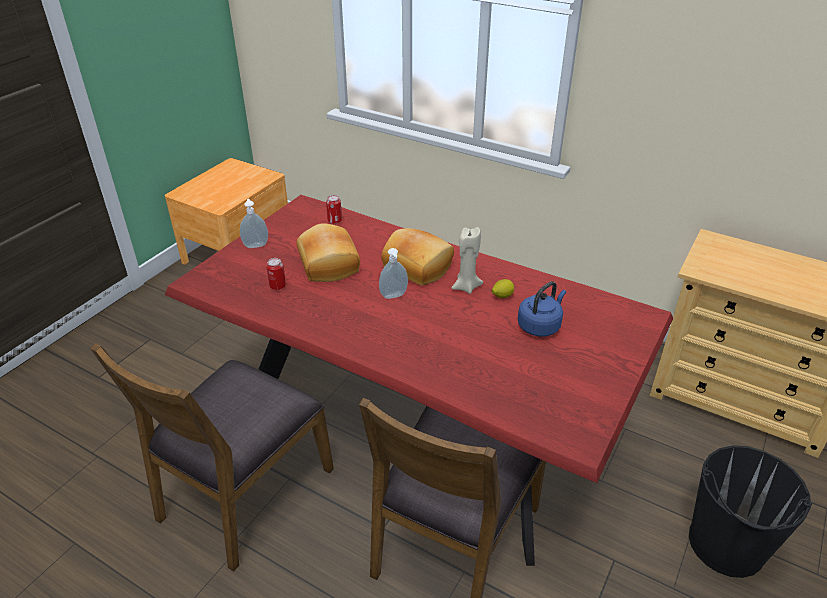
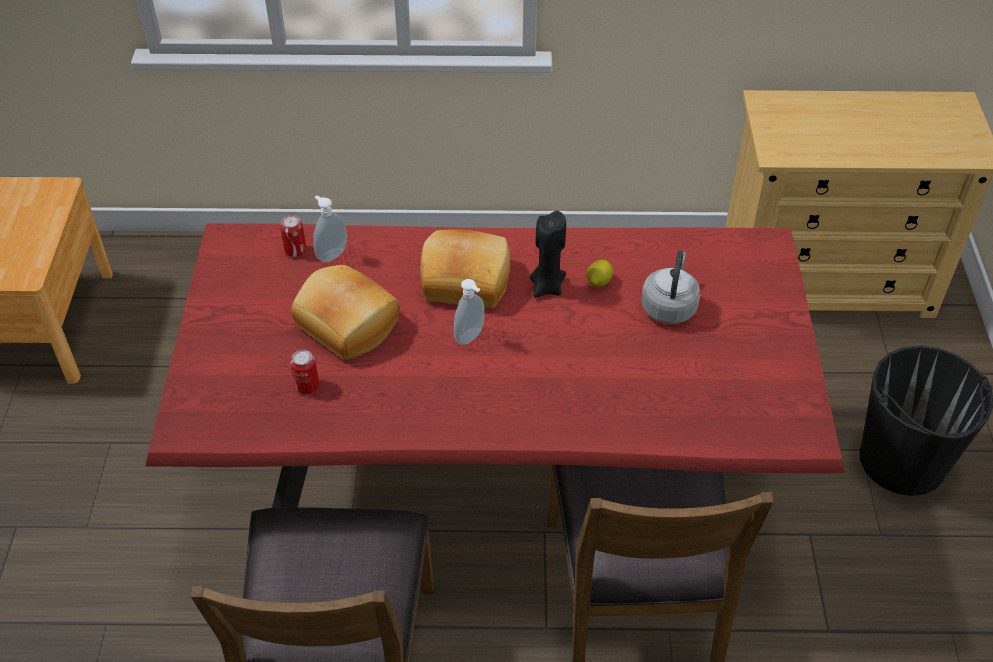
camera: 30 degrees left, 10 degrees up
(256, 245) = (217, 334): soap dispenser -> soap dispenser (331, 254)
(466, 287) = (547, 287): beige candle -> black candle
(540, 326) = (669, 306): blue kettle -> grey kettle

